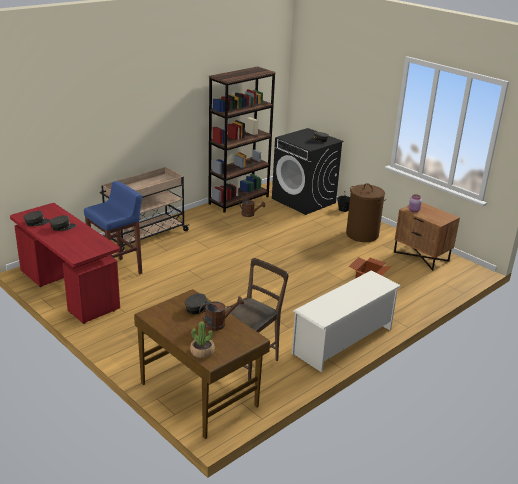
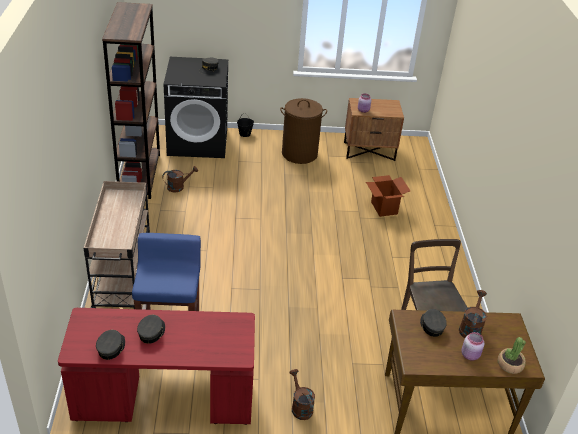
camera: 50 degrees left, 10 degrees up
(120, 336) = (300, 406): none -> brown watering can
(189, 332) = (470, 355): none -> pink jar
(343, 341) = (446, 271): white shoe rack -> none

